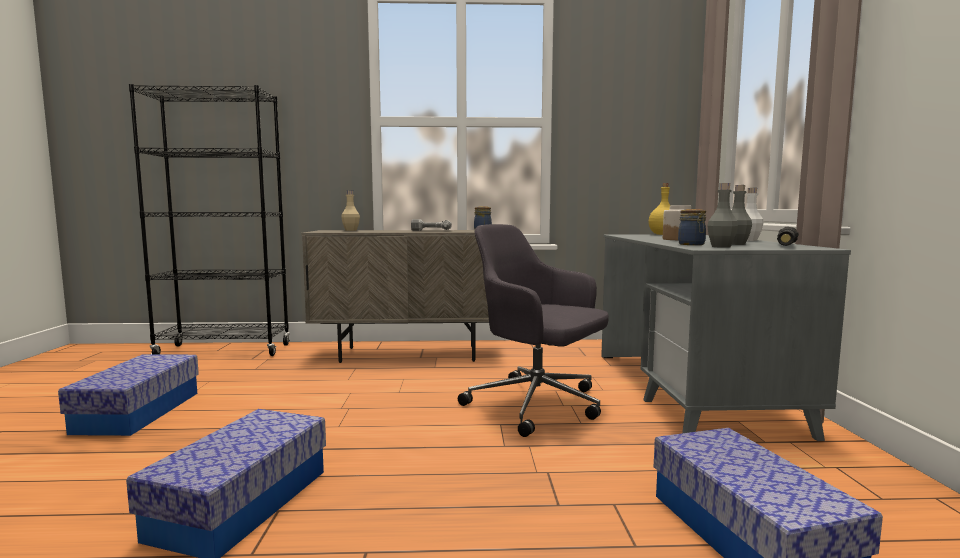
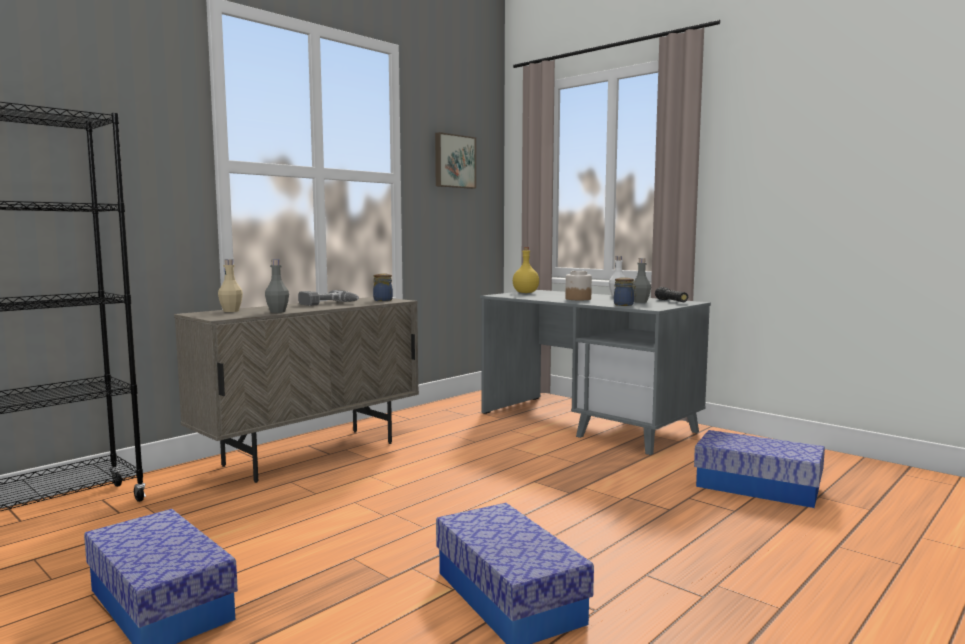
camera: 45 degrees left, 0 degrees up
(537, 405) = (524, 461): grey office chair -> none
(623, 100) = (454, 161): none -> picture
(721, 247) = (652, 306): grey bottle -> grey bottle (277, 311)

